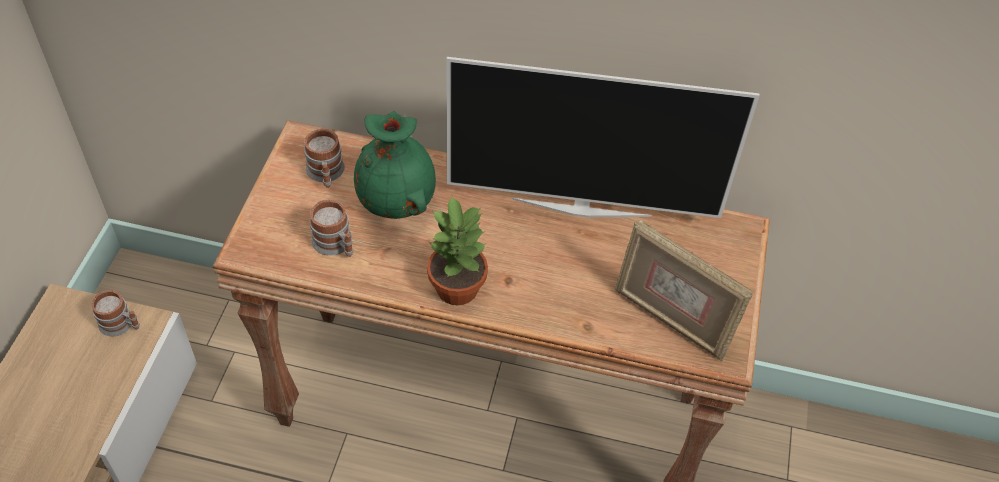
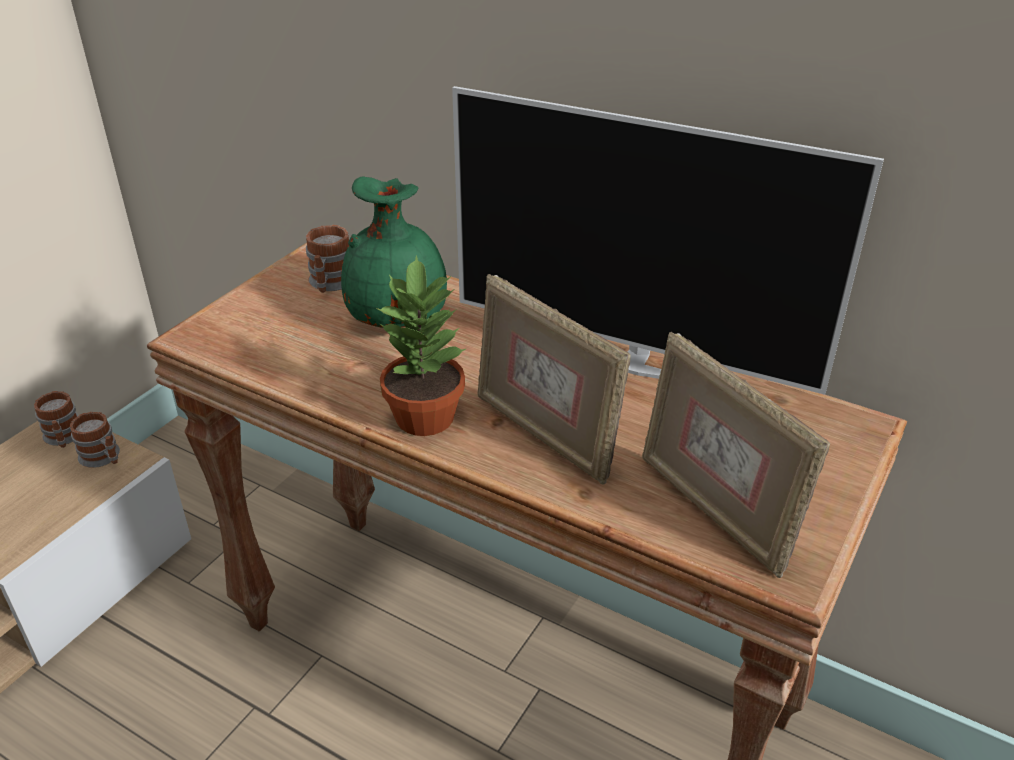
camera: 20 degrees right, 15 degrees down
(336, 245) = (300, 348): mug -> mug (64, 438)
(544, 284) = (544, 435): none -> picture frame

